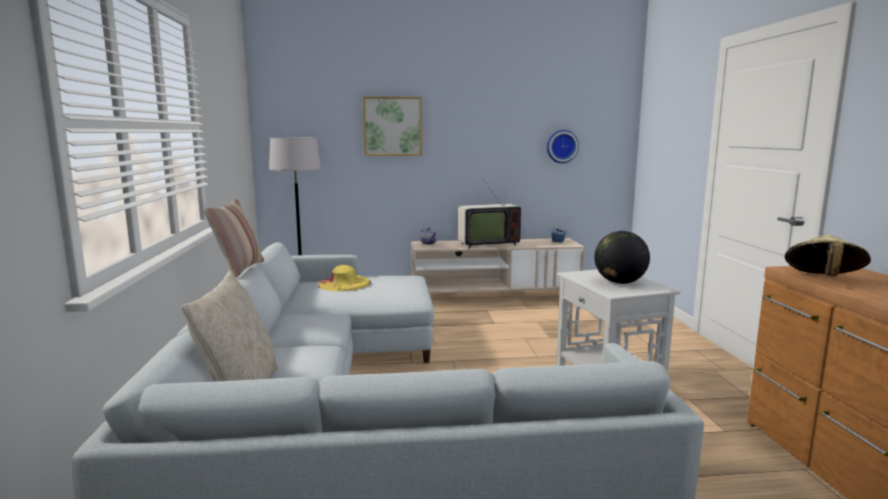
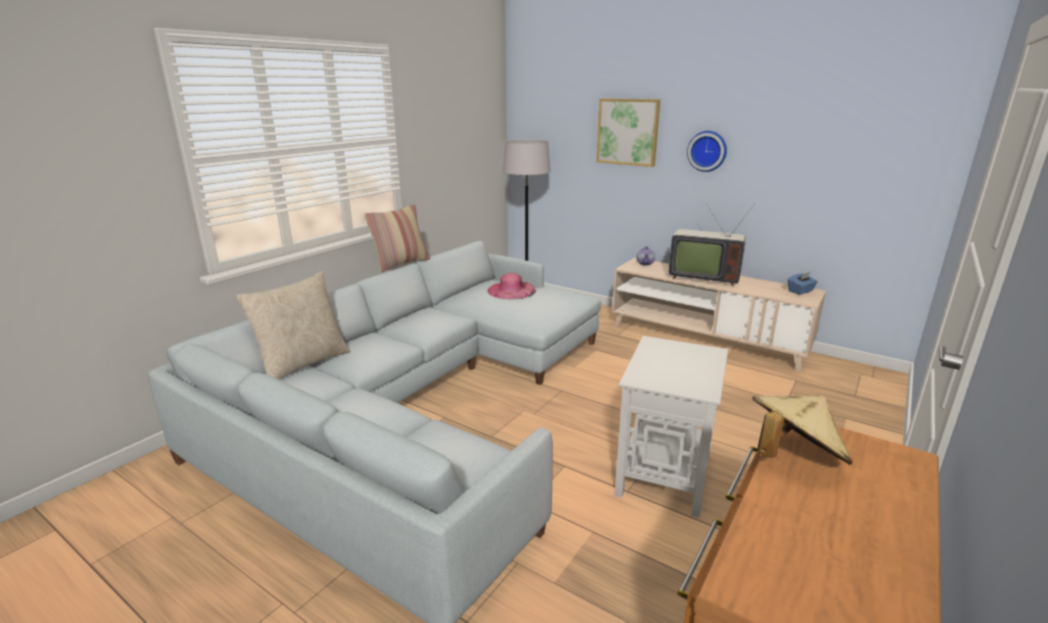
camera: 40 degrees right, 10 degrees up
(344, 283) = (511, 290): yellow hat -> pink hat
(561, 146) = (834, 169): wall clock -> wall clock (707, 151)
(619, 282) = (676, 368): globe -> none

